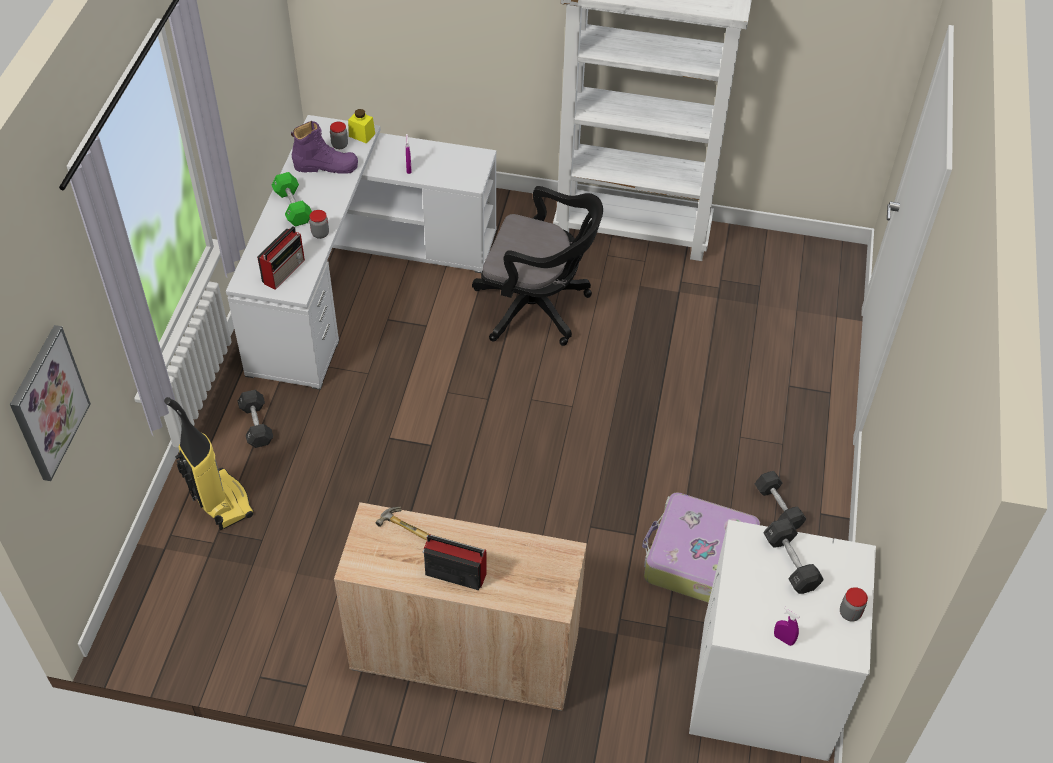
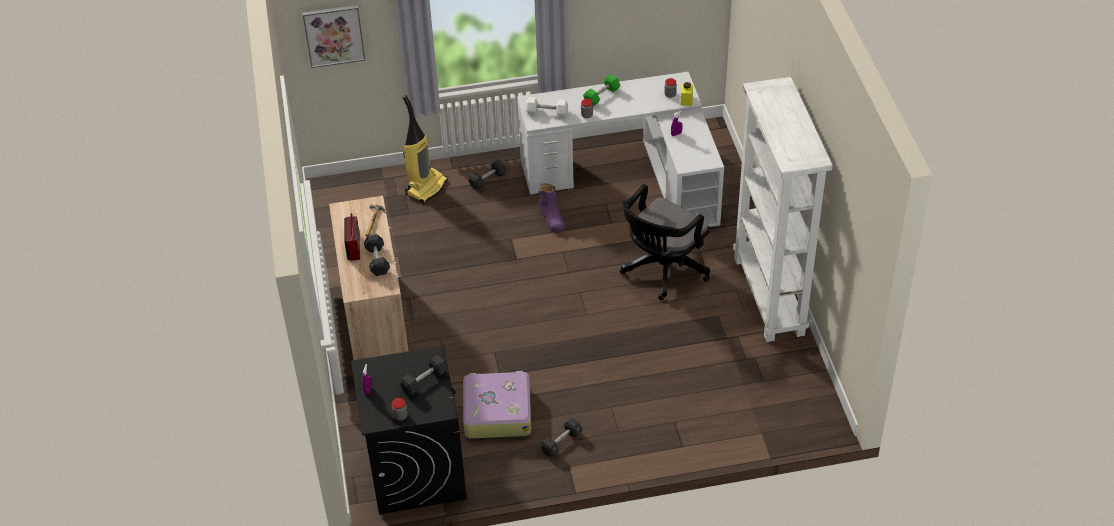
camera: 70 degrees right, 5 degrees down
(284, 271) = (547, 112): radio -> white dumbbell
(326, 166) = (646, 96): purple boot -> purple boot (552, 218)
(501, 551) = (377, 260): none -> black dumbbell
(538, 308) = (662, 270): black office chair -> black office chair turned 45 degrees clockwise
(762, 688) = (416, 469): white washing machine -> black washing machine

